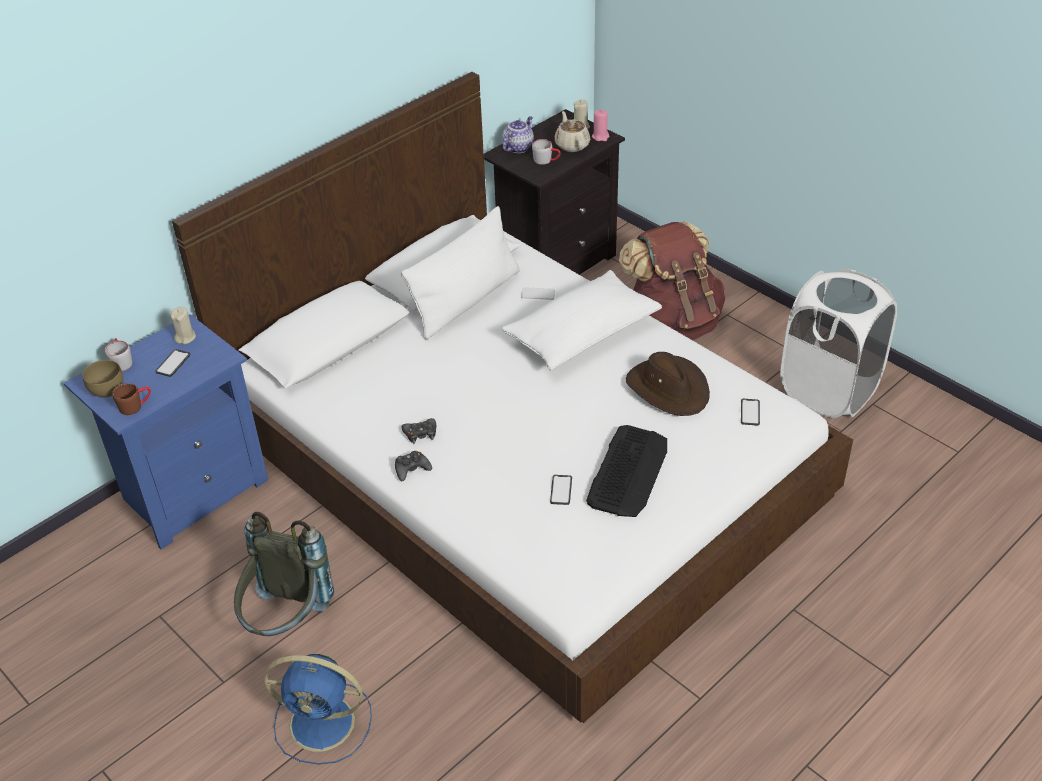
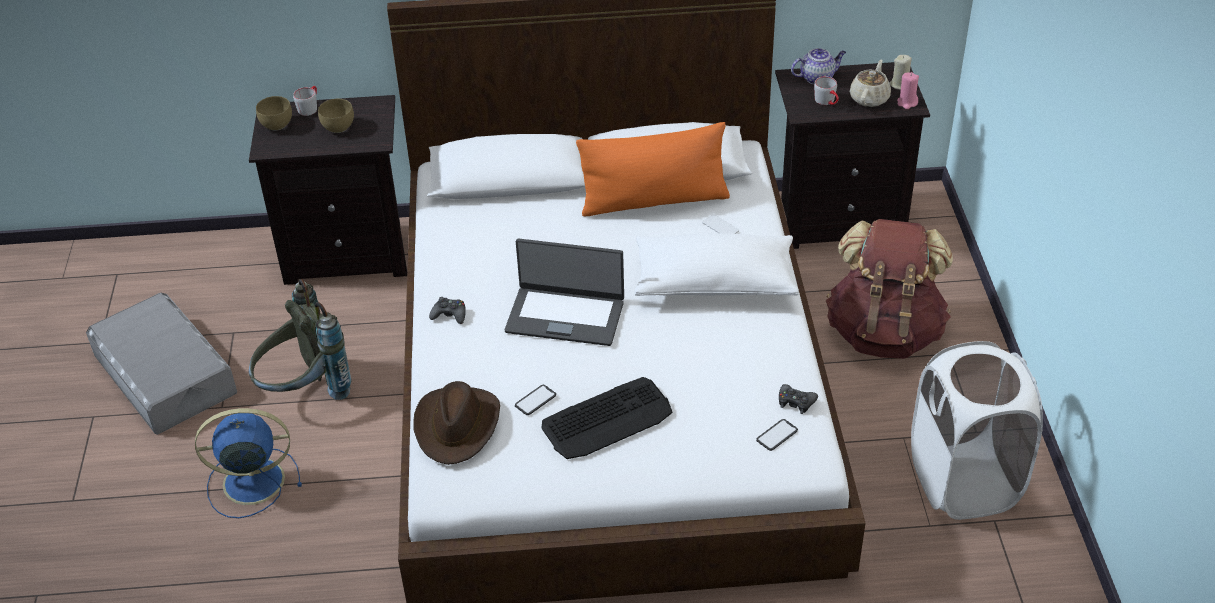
camera: 40 degrees right, 0 degrees up
(133, 689) = (165, 373): none -> grey storage box
(135, 405) = (281, 146): brown mug -> none
(173, 363) = (339, 127): phone -> brown bowl
(185, 337) = (370, 112): beige candle -> none
(192, 491) = (349, 253): blue nightstand -> black nightstand
(325, 723) = (250, 482): blue fan -> blue fan turned 120 degrees clockwise
(420, 433) = (488, 291): black game controller -> black game controller (796, 402)
(466, 300) = (654, 201): white pillow -> orange pillow
(504, 417) = (565, 315): none -> laptop
(668, 388) = (730, 372): brown hat -> brown hat (457, 426)

